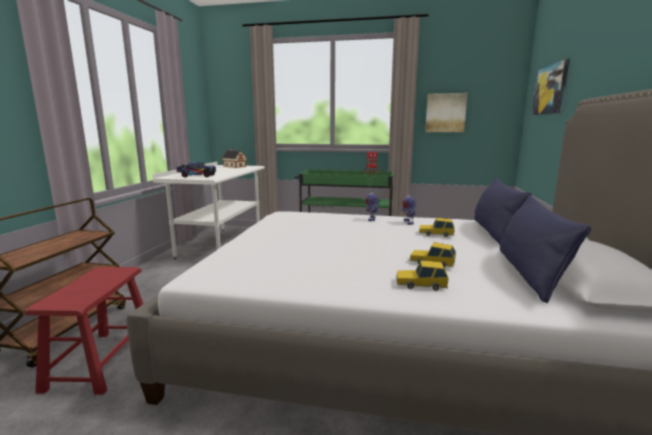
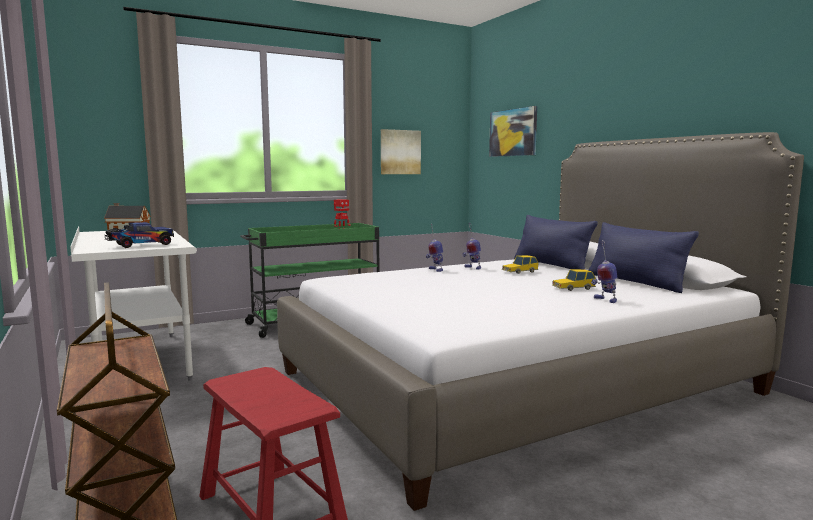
camera: 40 degrees left, 5 degrees down
(420, 284) = (604, 300): toy car -> toy robot

